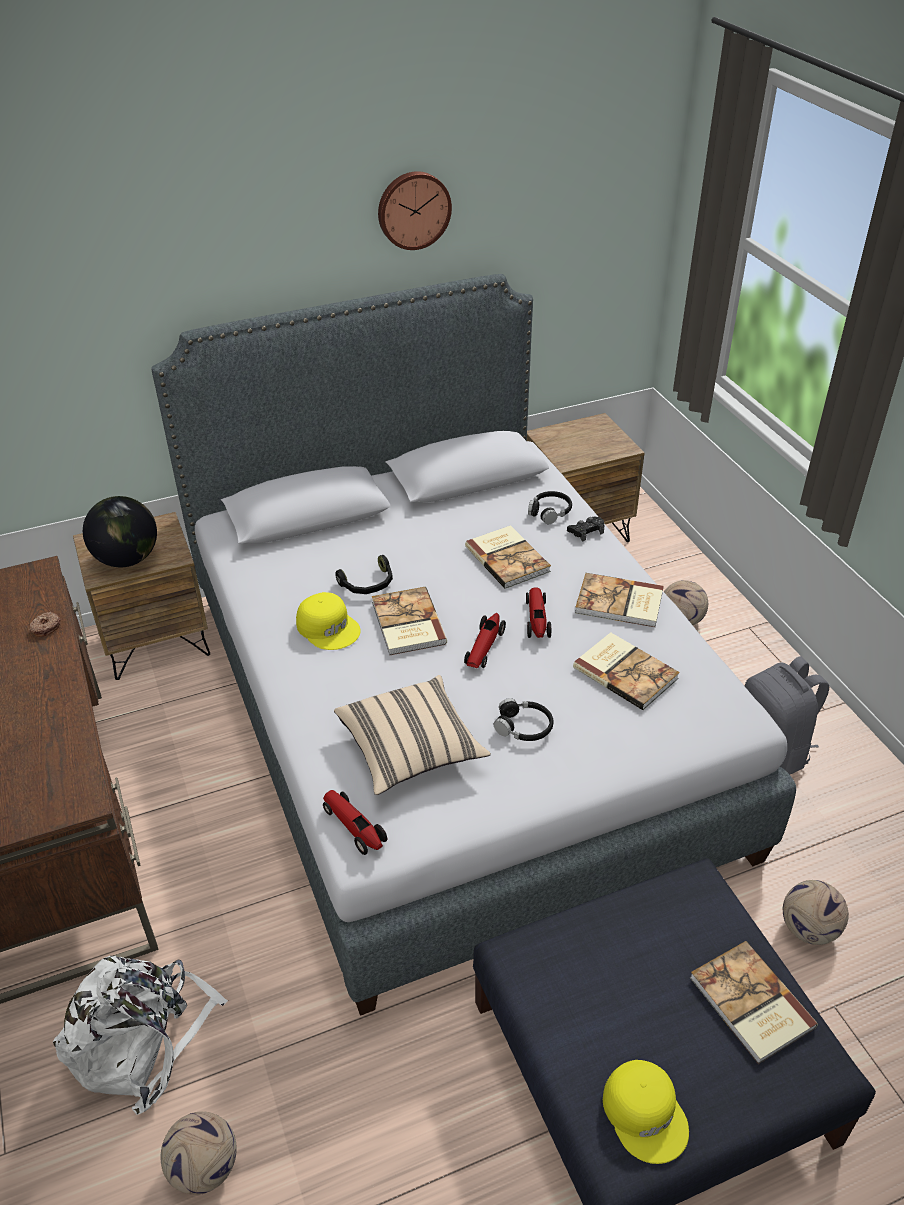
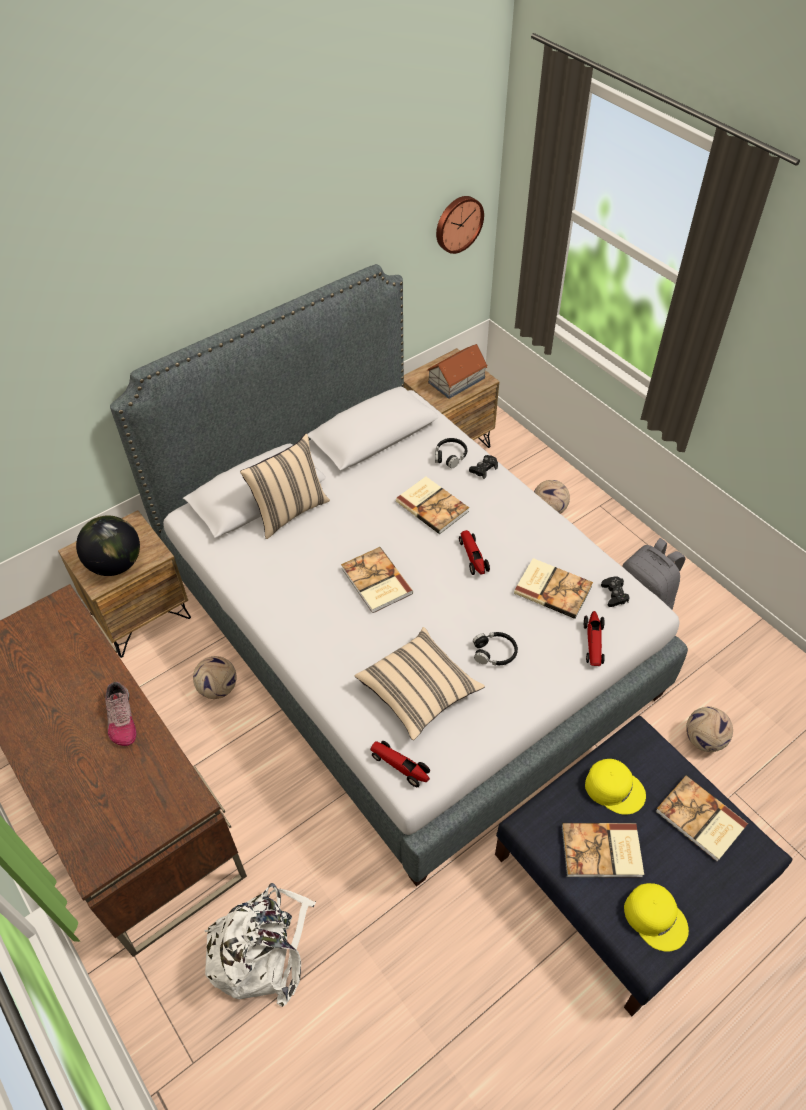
camera: 15 degrees left, 10 degrees up
(45, 627) = (91, 654): donut -> none
(46, 697) = (121, 718): none -> shoe
(205, 1168) = (345, 1030): football -> football (218, 688)
(329, 627) = (315, 598): yellow cap -> yellow cap (614, 788)
(337, 535) = (289, 511): none -> beige pillow
(368, 584) = (332, 552): black headphones -> none
(413, 209) = (302, 227): wall clock -> wall clock (458, 223)
(484, 647) = (442, 590): toy car -> toy car (593, 642)
(591, 443) = (456, 380): none -> toy house
(620, 603) = (529, 529): book -> book (602, 852)
(705, 693) = (614, 594): none -> black game controller

